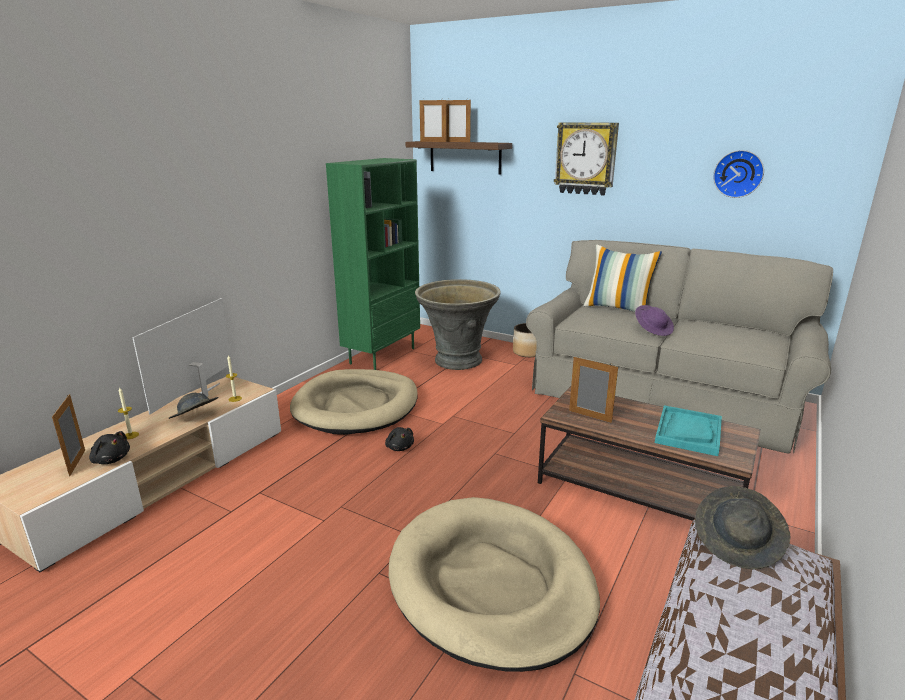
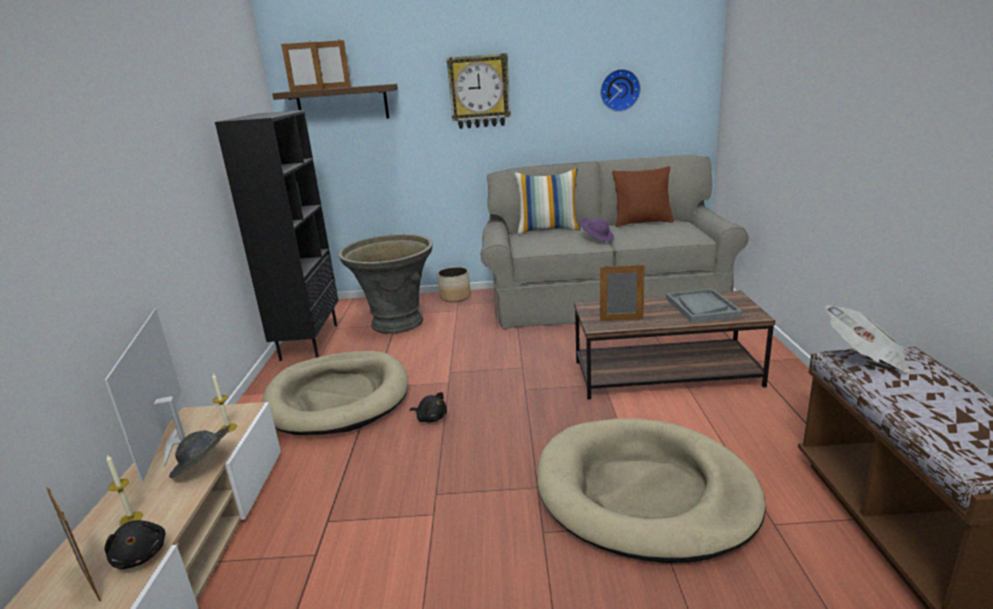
camera: 30 degrees left, 0 degrees up
(111, 459) = (141, 555): black plush toy -> black plush toy turned 60 degrees clockwise
(382, 355) = (308, 341): green bookcase -> black bookcase
(688, 432) = (701, 307): turquoise tray -> grey tray
(724, 325) = (642, 222): none -> brown pillow
(738, 543) = (865, 357): grey hat -> newspaper

